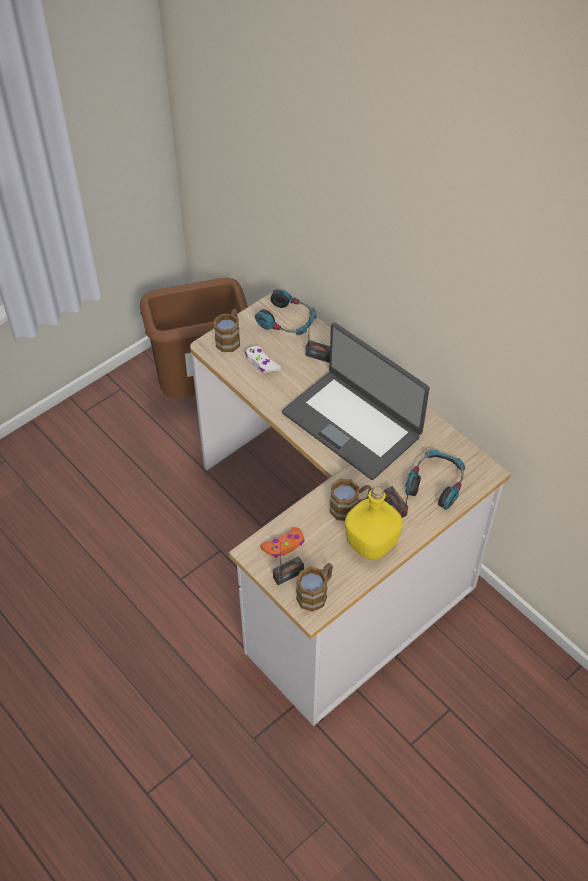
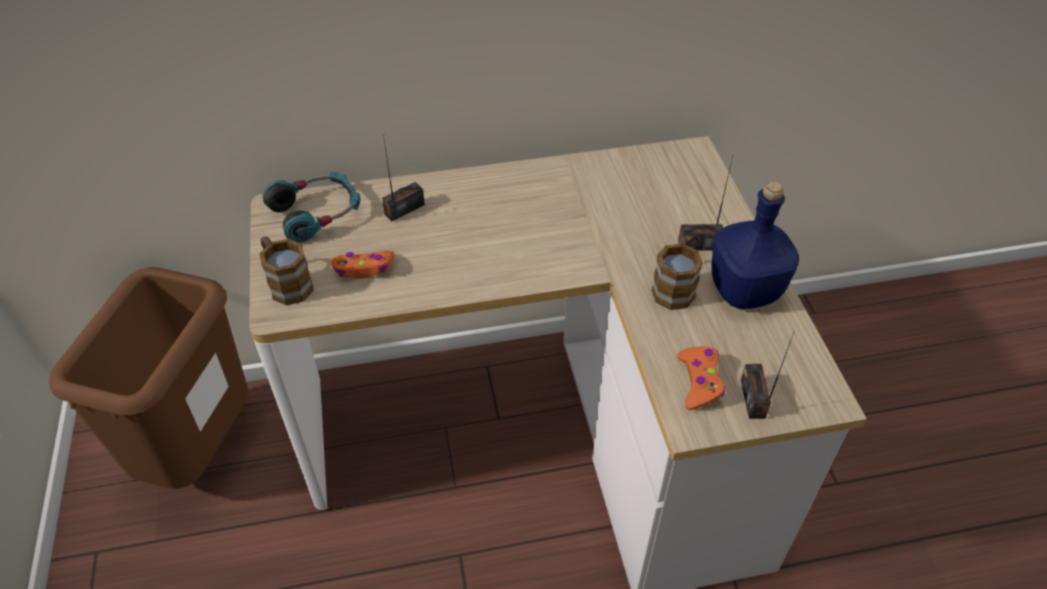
camera: 60 degrees left, 5 degrees down
(262, 363) = (364, 269): white game controller -> orange game controller
(316, 593) = (797, 381): mug -> none
(352, 423) = (541, 226): laptop -> none
(371, 544) = (745, 292): yellow bottle -> blue bottle
(435, 483) = (685, 196): headphones -> none

